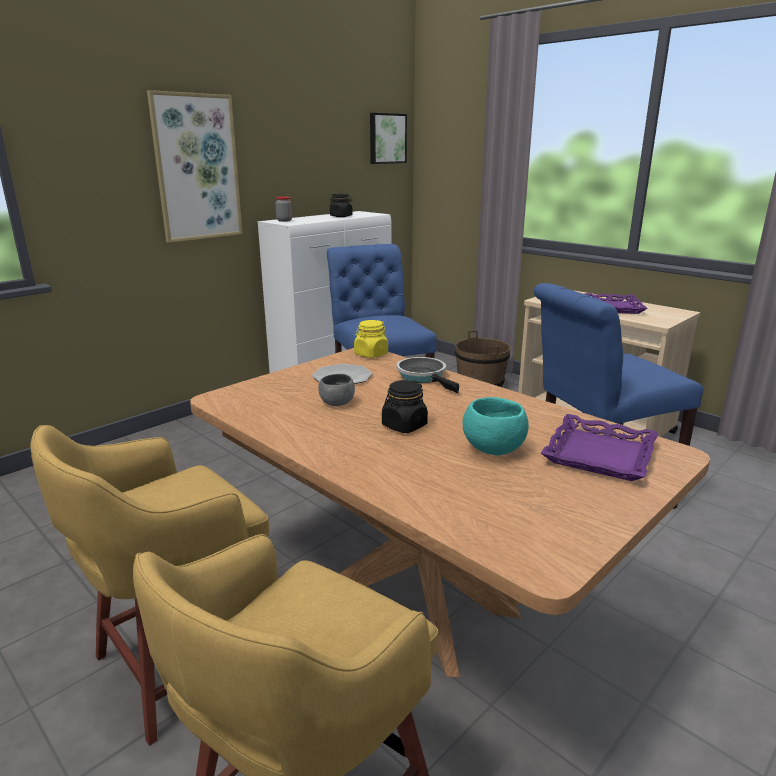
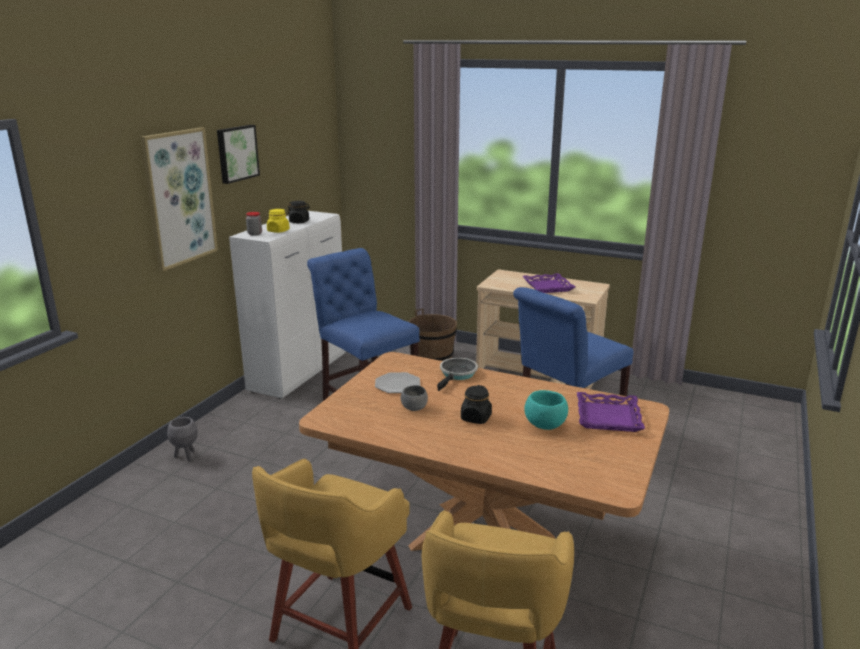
camera: 20 degrees left, 0 degrees up
(173, 439) = (186, 456): none -> grey planter
(371, 354) = (401, 359): yellow jar -> yellow jar (278, 231)
(386, 138) = (318, 139): picture -> picture (236, 153)
(424, 377) = (457, 375): frying pan -> frying pan turned 75 degrees clockwise

